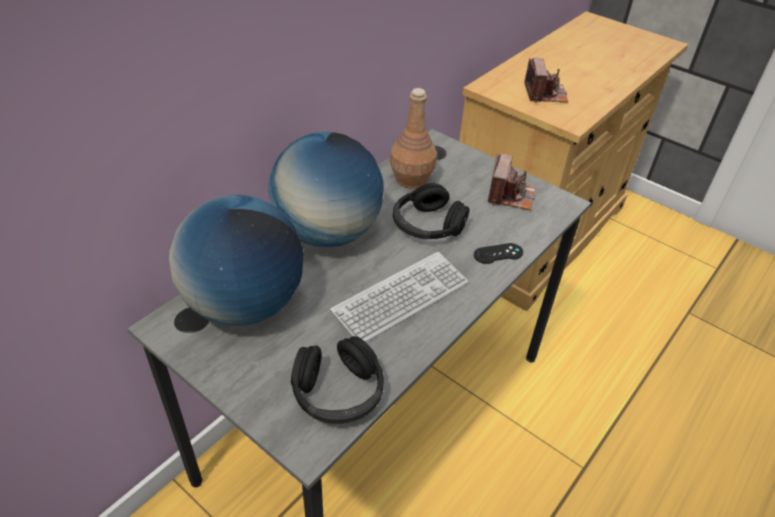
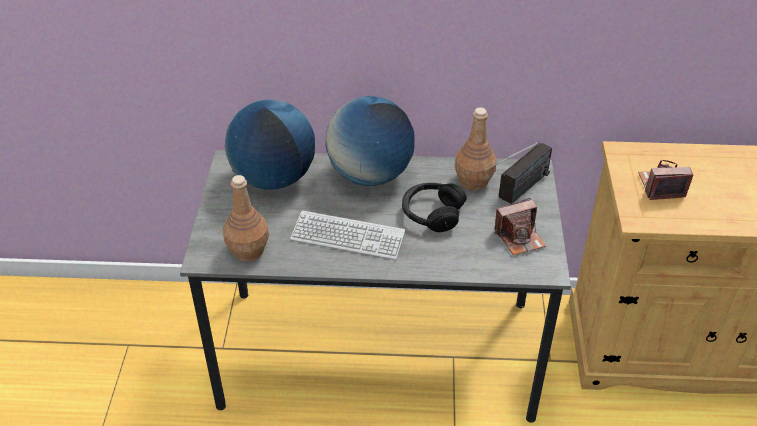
camera: 55 degrees right, 0 degrees up
(338, 392) = (247, 250): black headphones -> brown bottle
(454, 168) = (515, 194): none -> radio
(498, 254) = (443, 261): black game controller -> none
(545, 94) = (660, 187): camera -> camera turned 150 degrees counterclockwise

